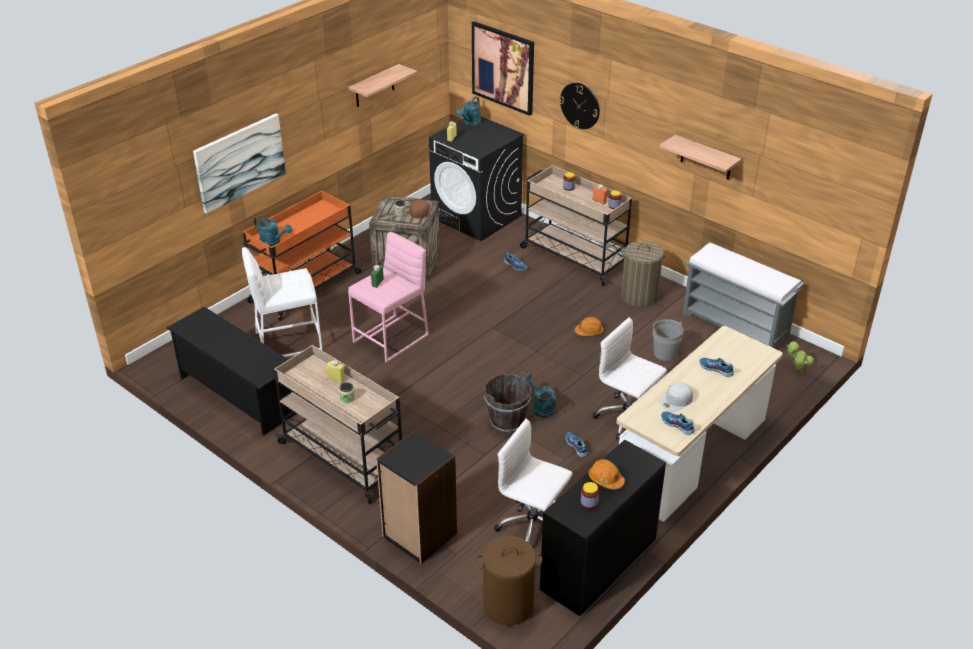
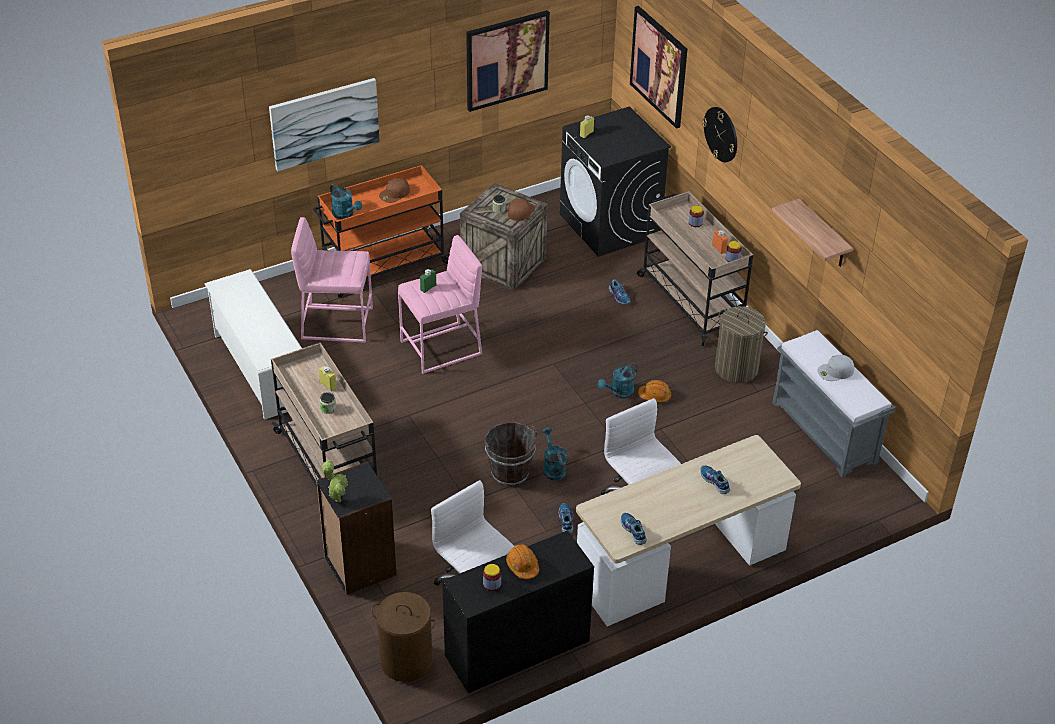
camera: 20 degrees right, 5 degrees up
(238, 394) = (261, 369): black shoe rack -> white shoe rack
(287, 341) = (336, 322): white stool -> pink stool
(307, 218) = (394, 193): none -> brown cap
(374, 86) = (507, 60): shelf -> picture
(470, 123) = (617, 119): turquoise watering can -> turquoise watering can (619, 393)
(665, 353) = (723, 444): grey bucket -> none
(676, 400) = (649, 504): white cap -> white cap (835, 371)
(797, 371) = (860, 506): potted plant -> potted plant (337, 499)

